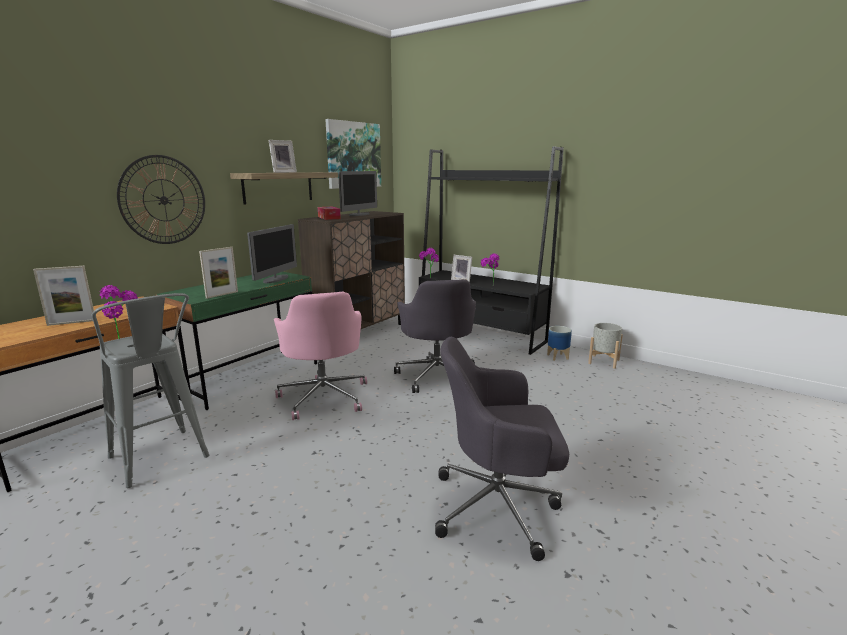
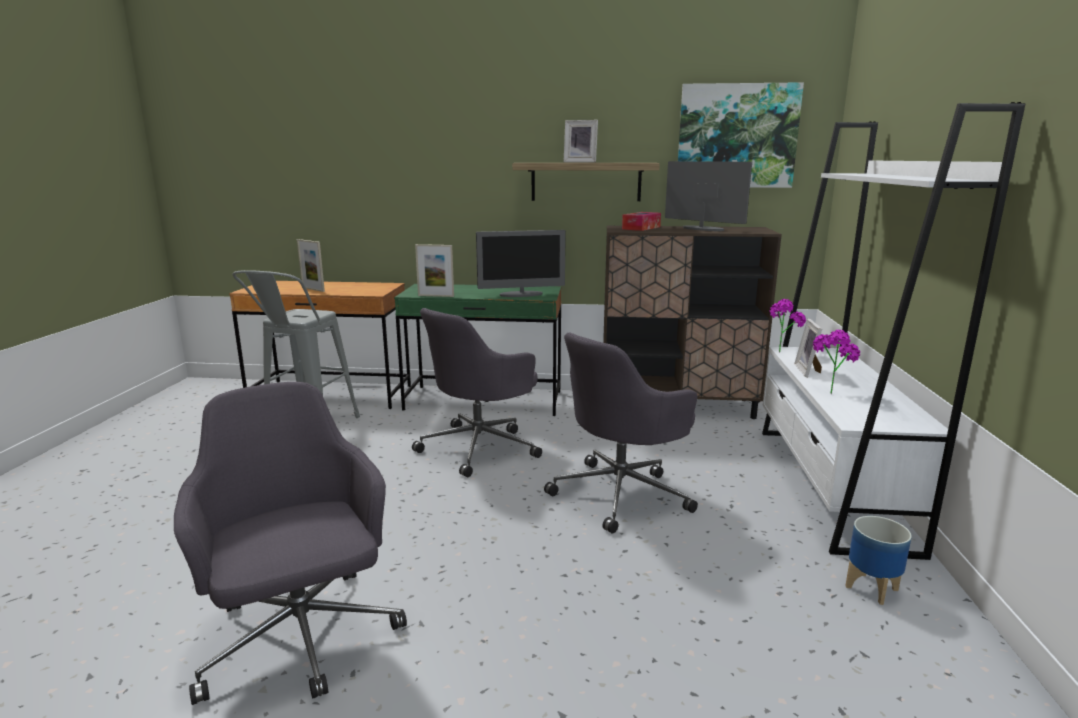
camera: 60 degrees right, 0 degrees up
(125, 339) = (307, 310): potted plant -> none
(163, 200) = (438, 190): wall clock -> none
(324, 397) = (480, 447): pink office chair -> grey office chair
(359, 214) = (702, 229): monitor -> monitor turned 135 degrees counterclockwise
(480, 335) = (830, 485): black bookcase -> white bookcase
(603, 361) = (954, 660): grey planter -> none

